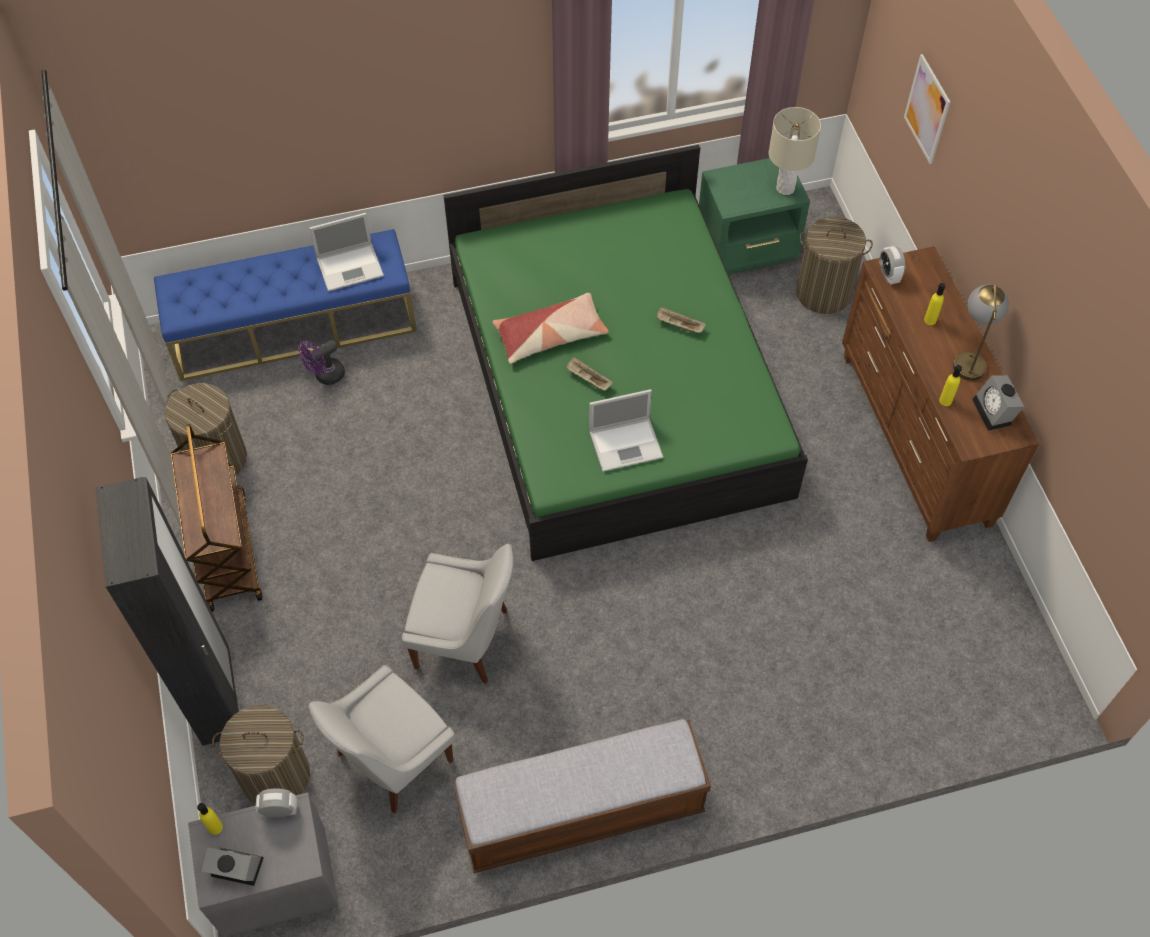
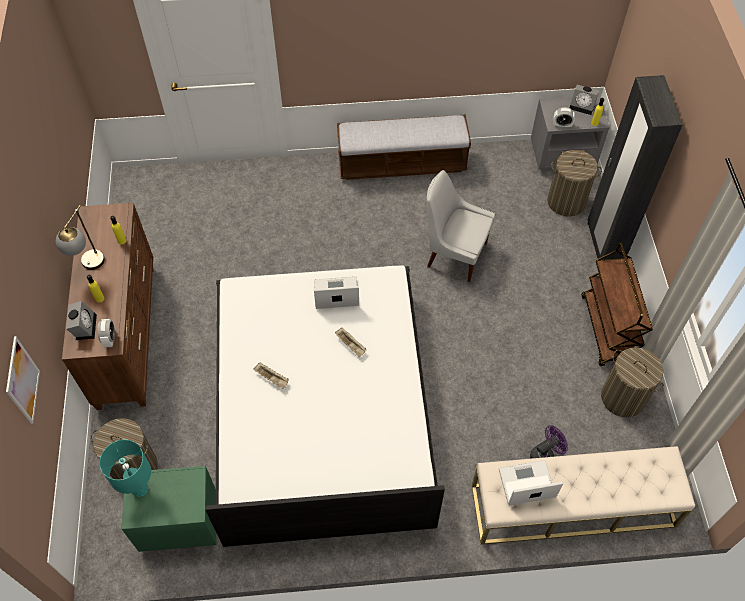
camera: 170 degrees left, 0 degrees up
(294, 327) = (572, 506): blue bench -> beige bench
(391, 760) = (502, 200): white chair -> none
(551, 335) = (371, 386): pillow -> none
(616, 386) = (323, 410): green bed -> white bed
(785, 188) = (140, 489): beige table lamp -> turquoise table lamp
(994, 412) = (95, 228): alarm clock -> alarm clock (84, 326)

